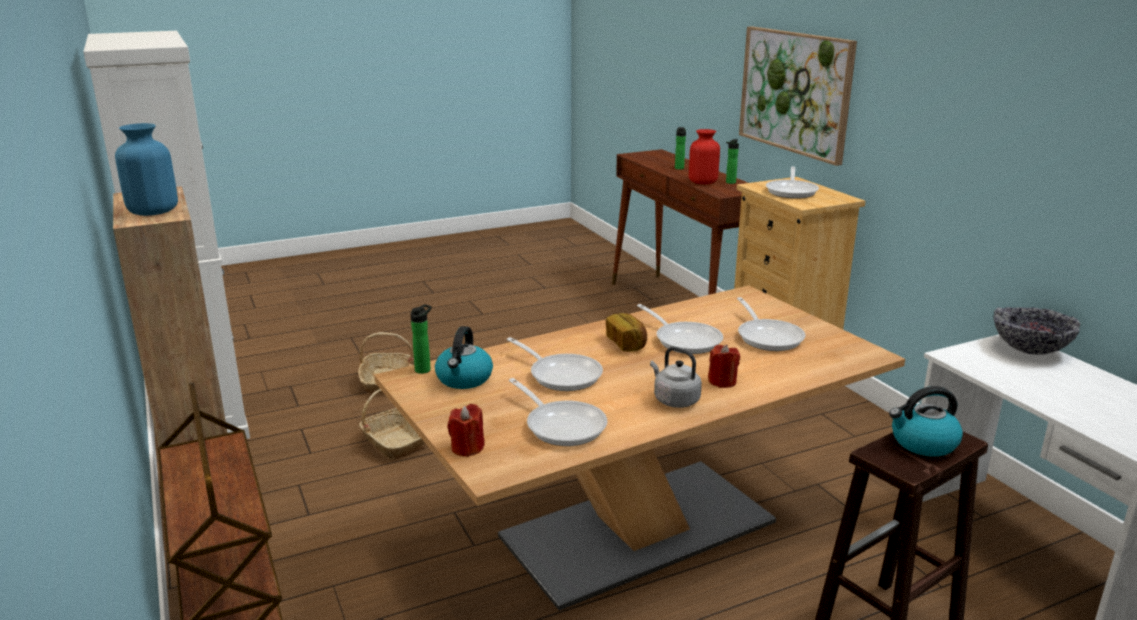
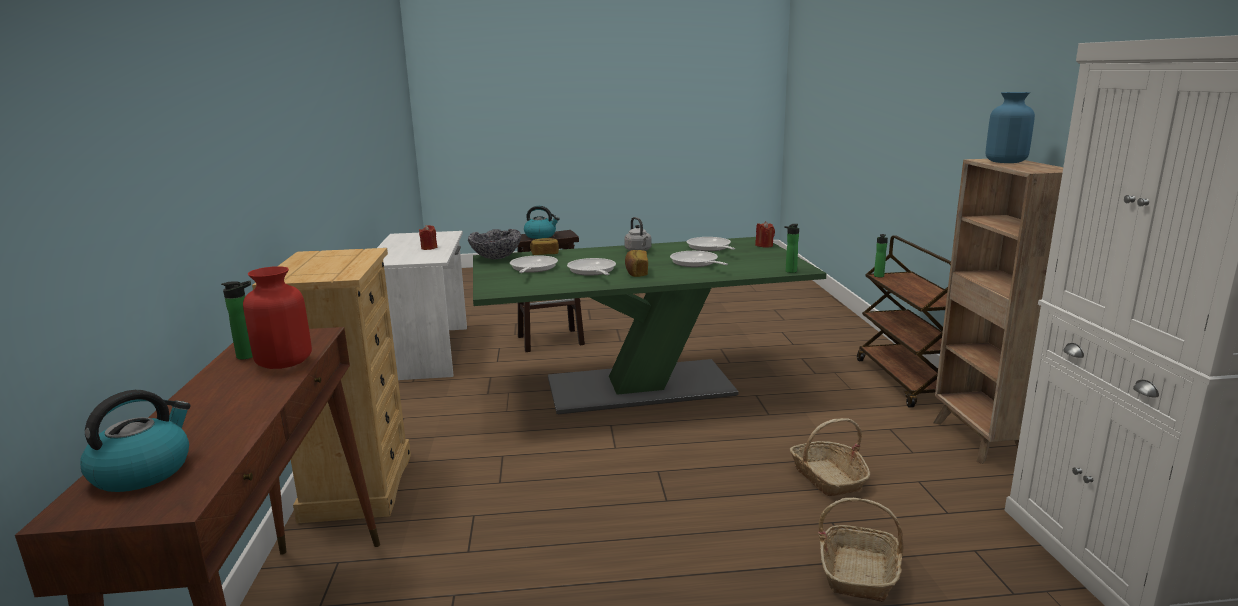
camera: 160 degrees left, 5 degrees down
(464, 379) = (762, 266): kettle -> kettle (143, 471)
(638, 531) = (639, 387): beige dining table -> green dining table
(679, 168) = (216, 414): bottle -> bottle (878, 276)
(722, 381) = (600, 254): red candle -> red candle (429, 248)
(792, 191) = (330, 265): frying pan -> none
(795, 92) = (203, 174): picture -> none
(806, 372) = (545, 254): none -> bread
(1029, 350) = (384, 258): bowl -> bowl (496, 258)

